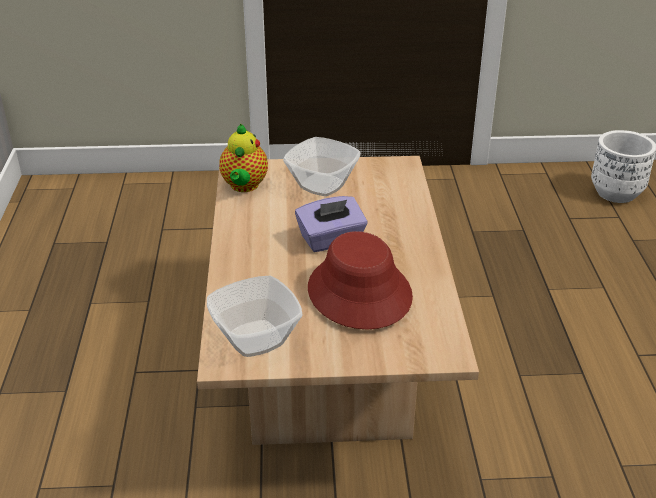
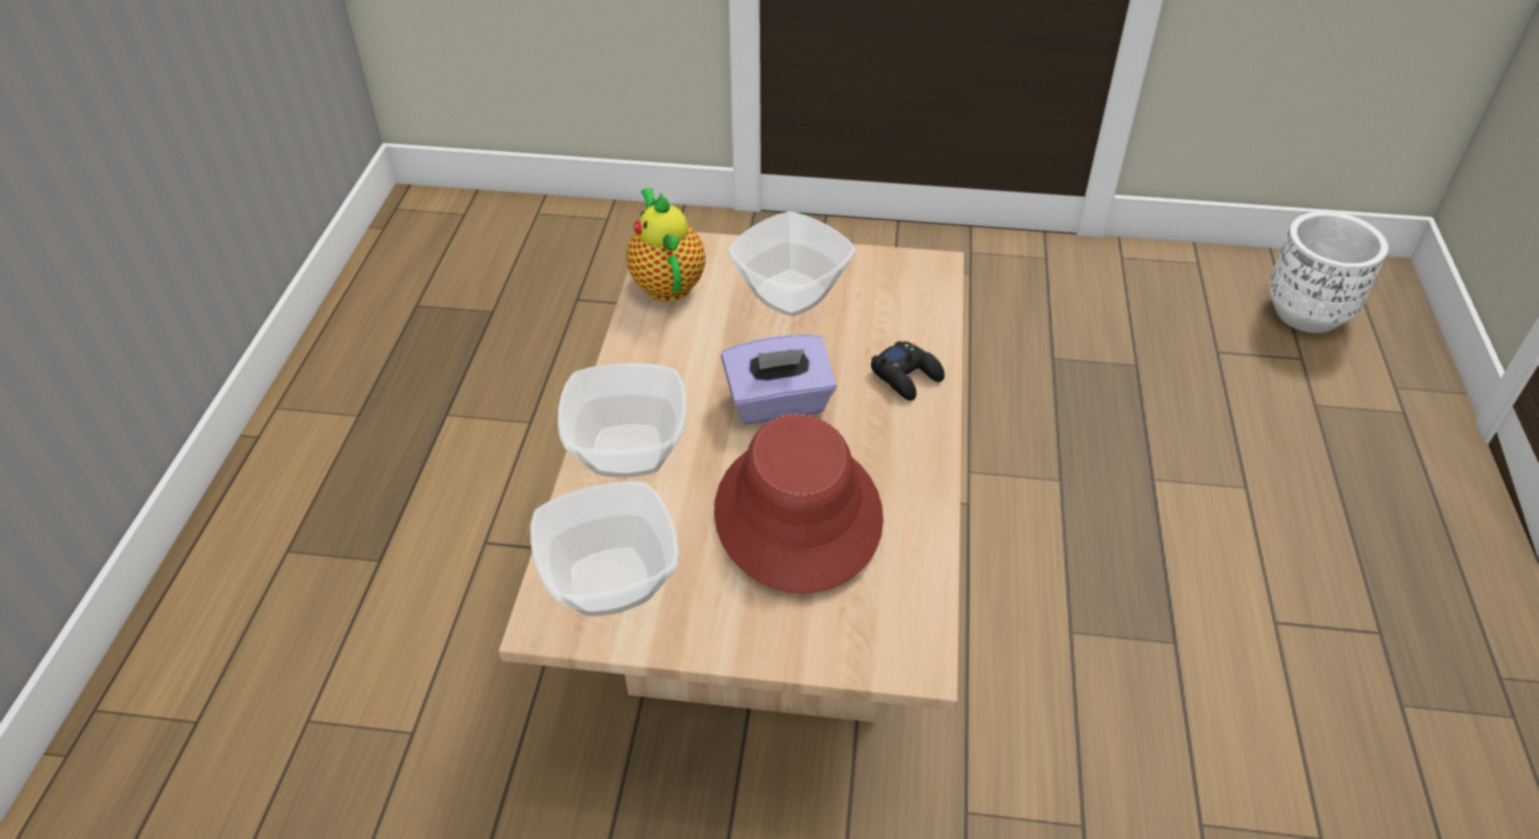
camera: 10 degrees right, 10 degrees up
(244, 186) = (667, 283): teapot -> teapot turned 150 degrees clockwise
(247, 274) = (629, 452): none -> bowl
(404, 219) = (907, 376): none -> black game controller

